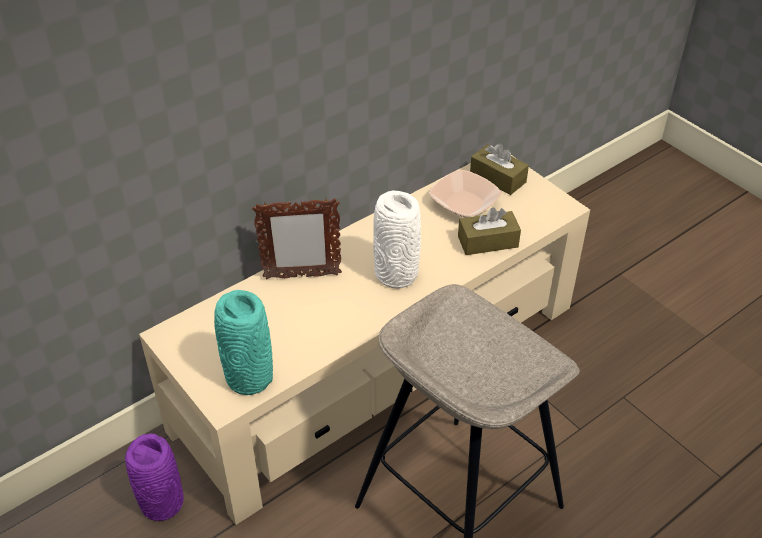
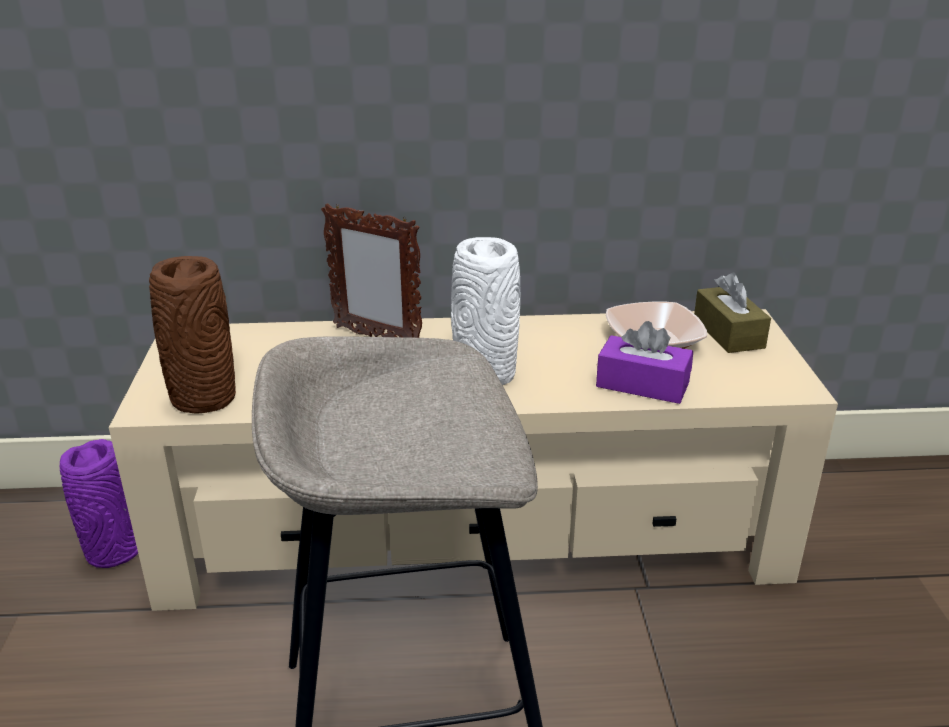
camera: 35 degrees right, 15 degrees down
(250, 379) = (203, 399): turquoise vase -> brown vase
(487, 242) = (642, 384): brown tissue box -> purple tissue box

